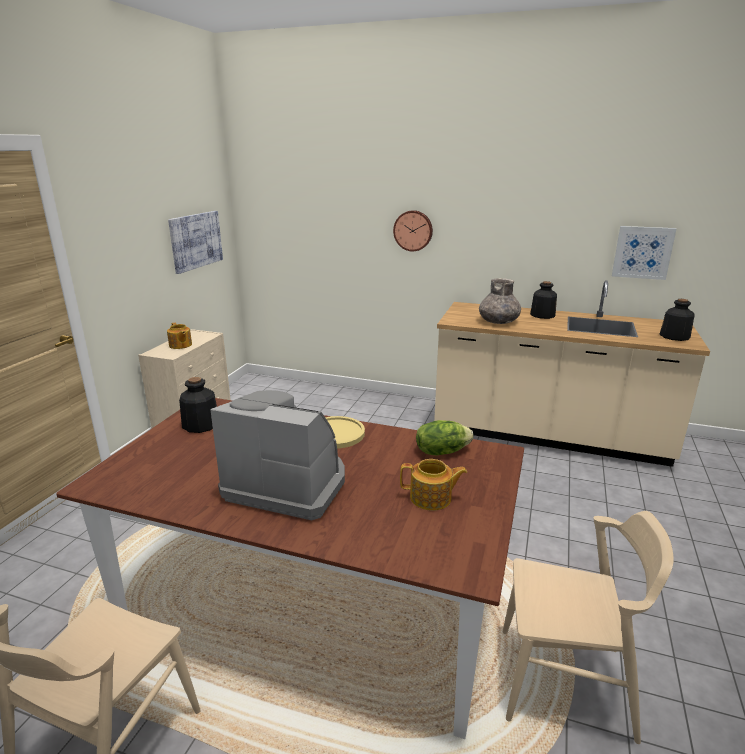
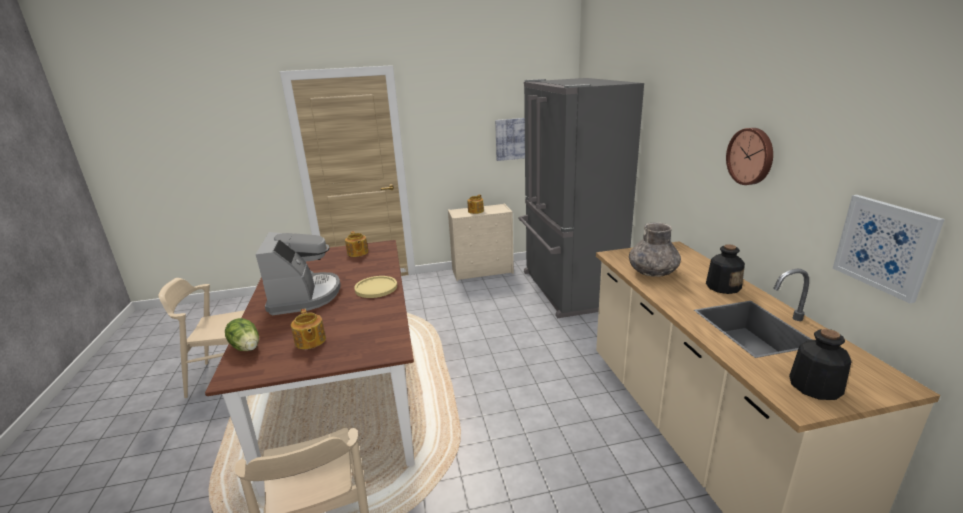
camera: 60 degrees right, 0 degrees up
(200, 425) = (357, 253): bottle -> teapot
(308, 400) = (567, 289): none -> grey fridge
(413, 230) = (664, 155): wall clock -> wall clock (751, 156)
(441, 451) = (377, 328): lettuce -> lettuce (247, 346)

